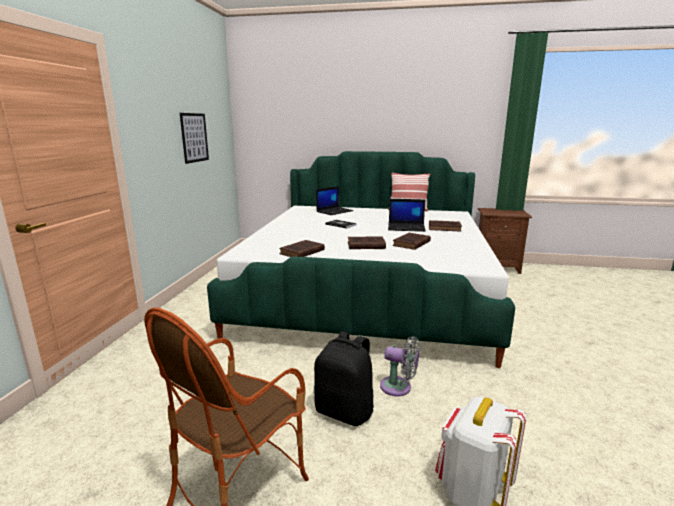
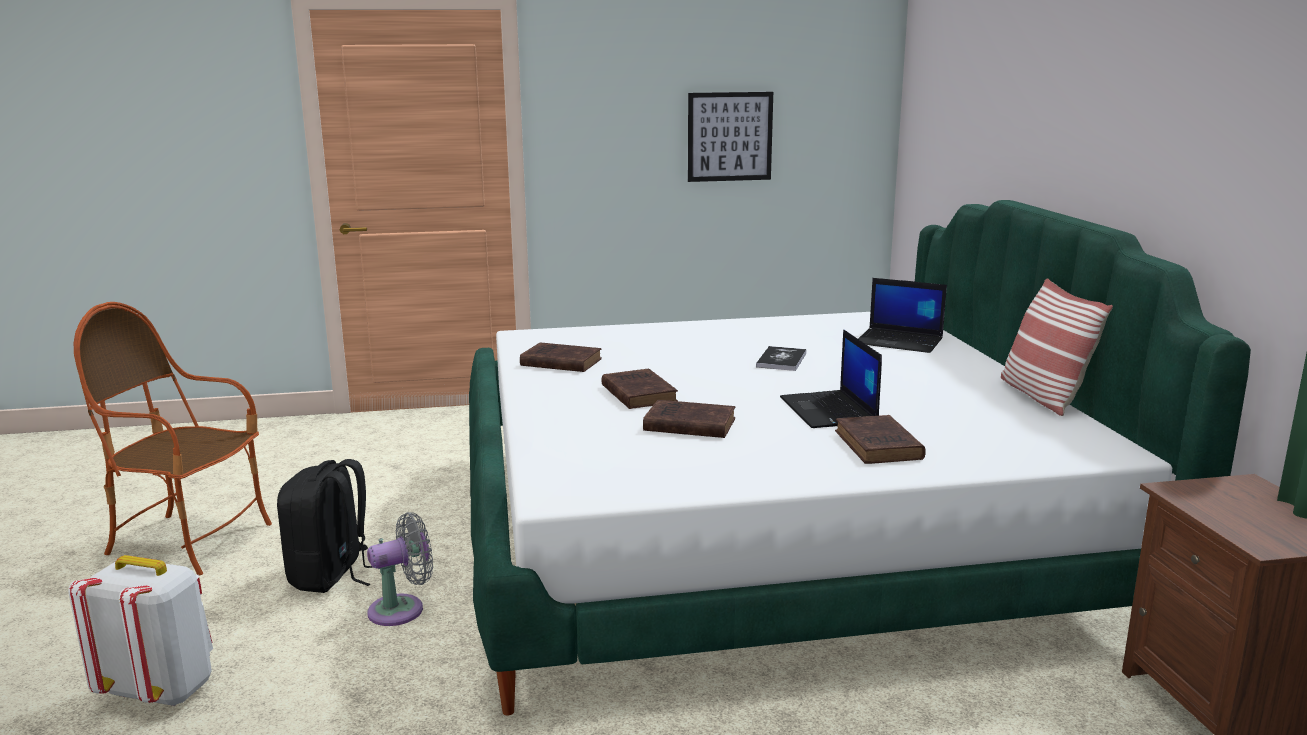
camera: 70 degrees right, 0 degrees up
(399, 387) = (402, 609): grey fan -> grey fan turned 120 degrees counterclockwise

